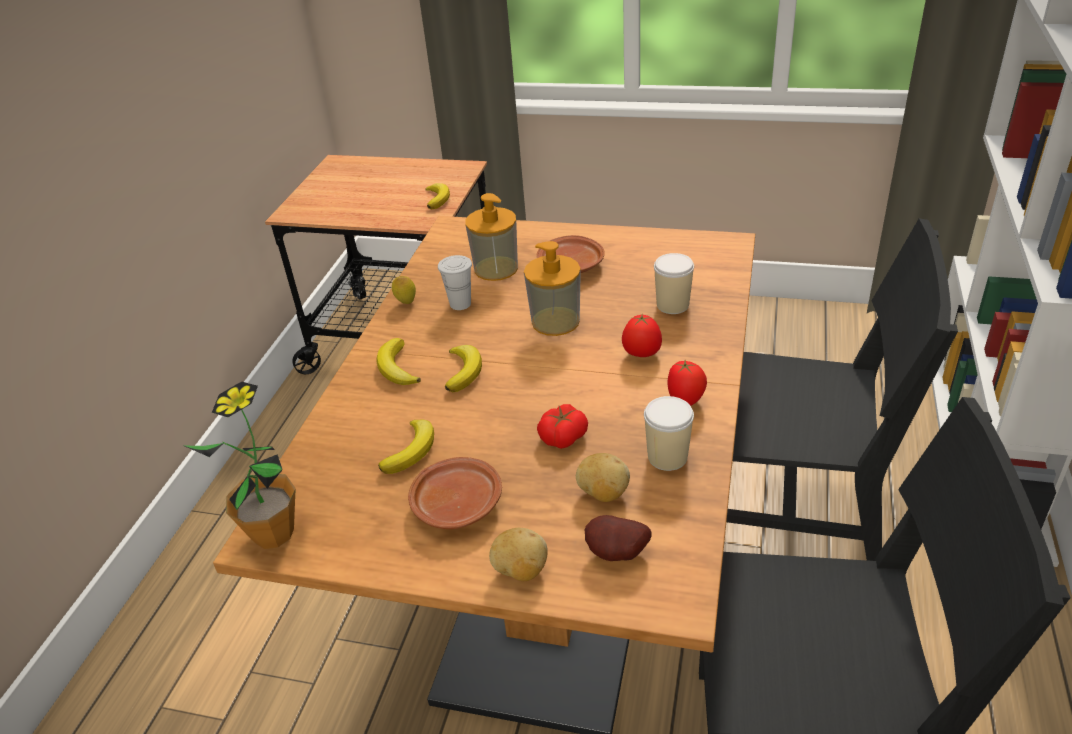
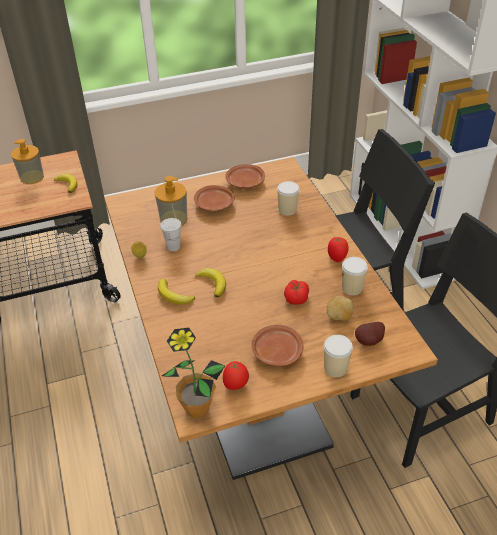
camera: 35 degrees left, 5 degrees up
(411, 450) = (227, 335): banana -> none
(520, 570) = (335, 368): potato -> cup
(555, 321) = (236, 239): soap dispenser -> soap dispenser (32, 177)
(641, 354) = (295, 241): tomato -> tomato (236, 385)
(643, 249) = (245, 182): none -> brown plate

